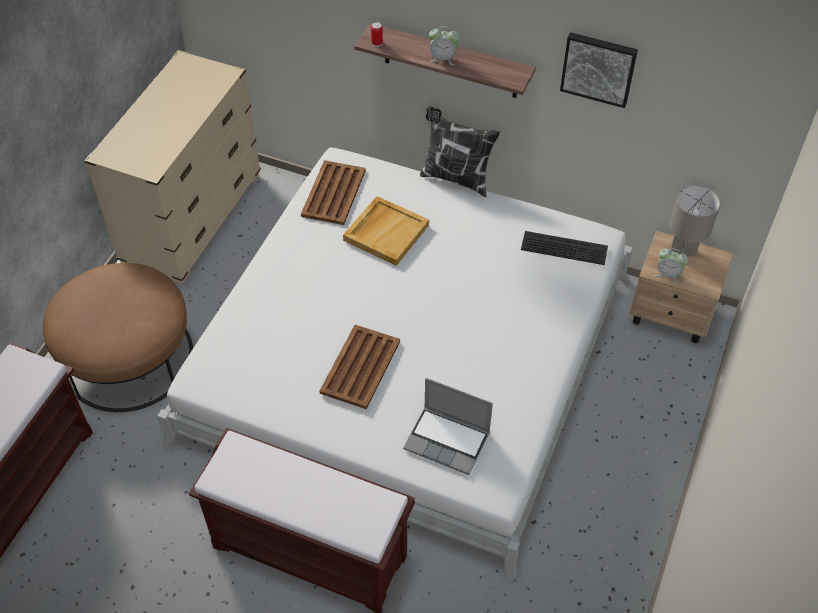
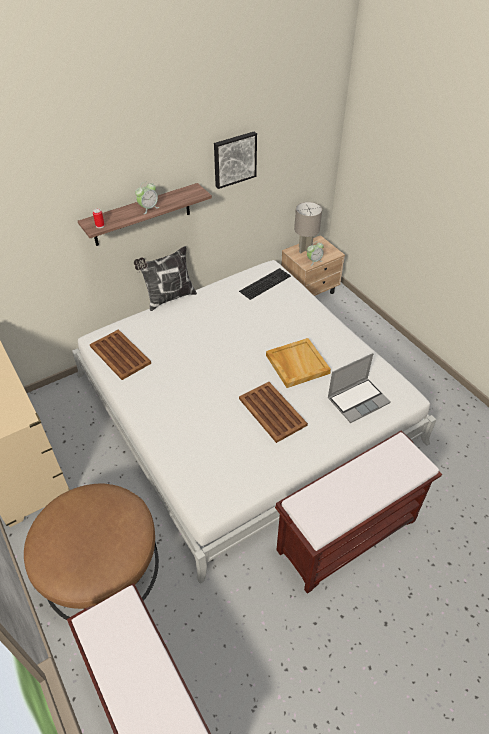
camera: 55 degrees left, 5 degrees down
(386, 232) = (178, 347): beige tray -> beige tray (296, 364)

